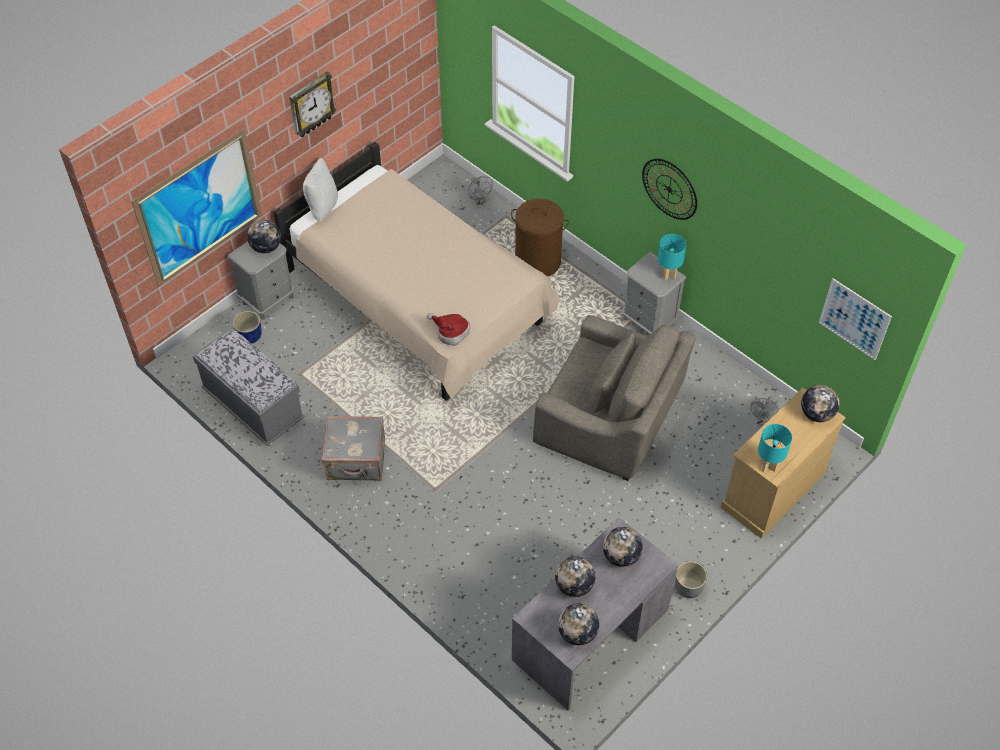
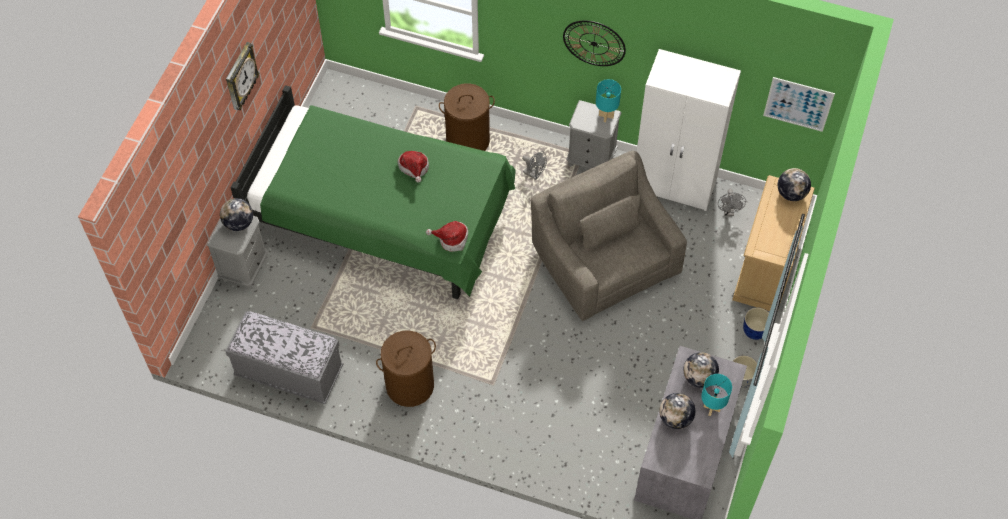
camera: 25 degrees left, 5 degrees up
(200, 208) = (183, 213): picture -> none
(250, 336) = (248, 309): blue planter -> blue planter (755, 330)
(322, 207) = (268, 165): white pillow -> none
(356, 461) = (410, 385): grey suitcase -> brown laundry basket
(418, 301) = (383, 217): beige bed -> green bed
(453, 257) = (414, 169): none -> hat
(479, 200) = (385, 102): grey fan -> grey fan (534, 174)
(577, 633) = (699, 456): globe -> none
(610, 419) = (604, 260): grey armchair -> grey armchair turned 120 degrees counterclockwise
(720, 376) = (674, 185): none -> white wardrobe
(768, 466) = (776, 253): turquoise table lamp -> turquoise table lamp (712, 408)

